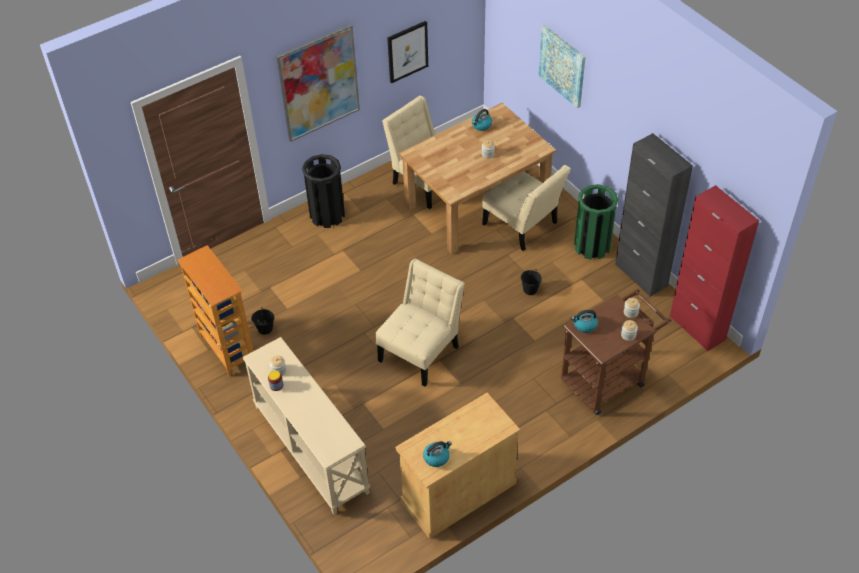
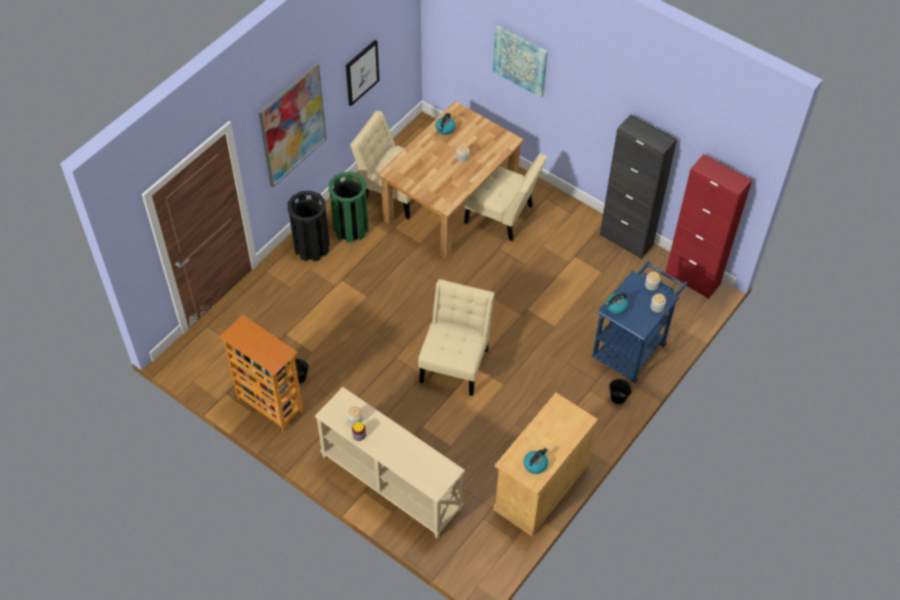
camera: 20 degrees left, 5 degrees up
(530, 290) = (532, 278): black bucket -> black bucket (618, 398)
(592, 246) = (572, 222): green trash can -> green trash can (351, 229)
(608, 378) = (632, 346): brown cart -> blue cart

